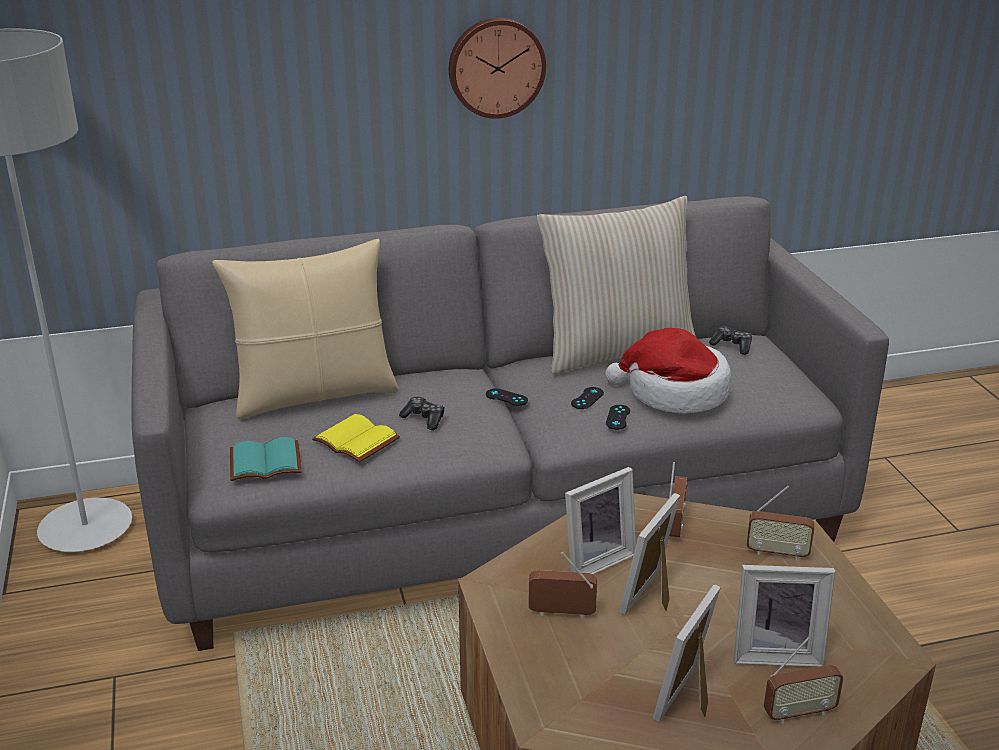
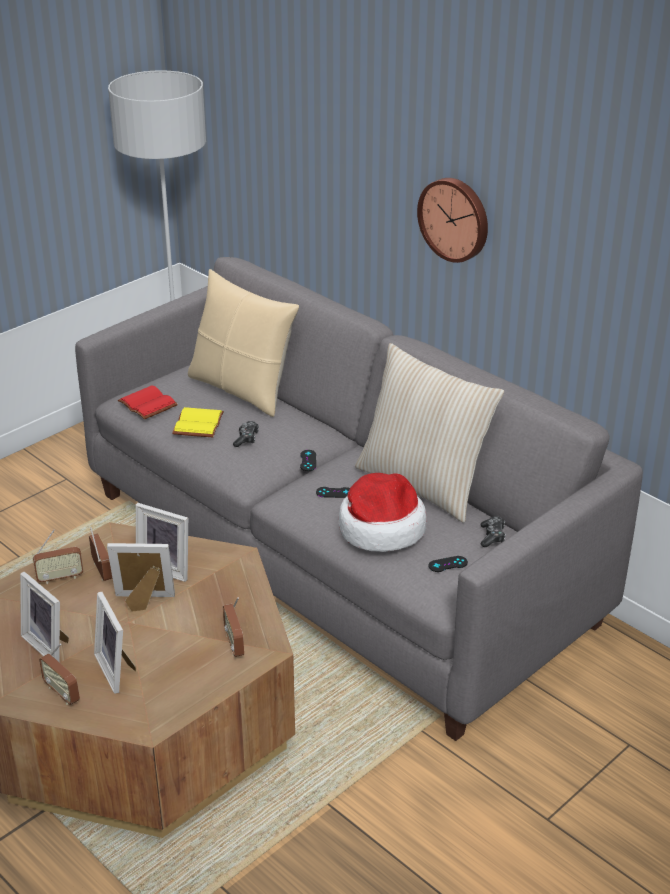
camera: 60 degrees right, 5 degrees up
(264, 464) = (146, 404): turquoise book -> red book
(618, 417) = (320, 514): black game controller -> black game controller (448, 564)
(675, 525) = (234, 589): radio -> radio (60, 578)
(690, 699) = (50, 645): picture frame -> picture frame turned 135 degrees counterclockwise

